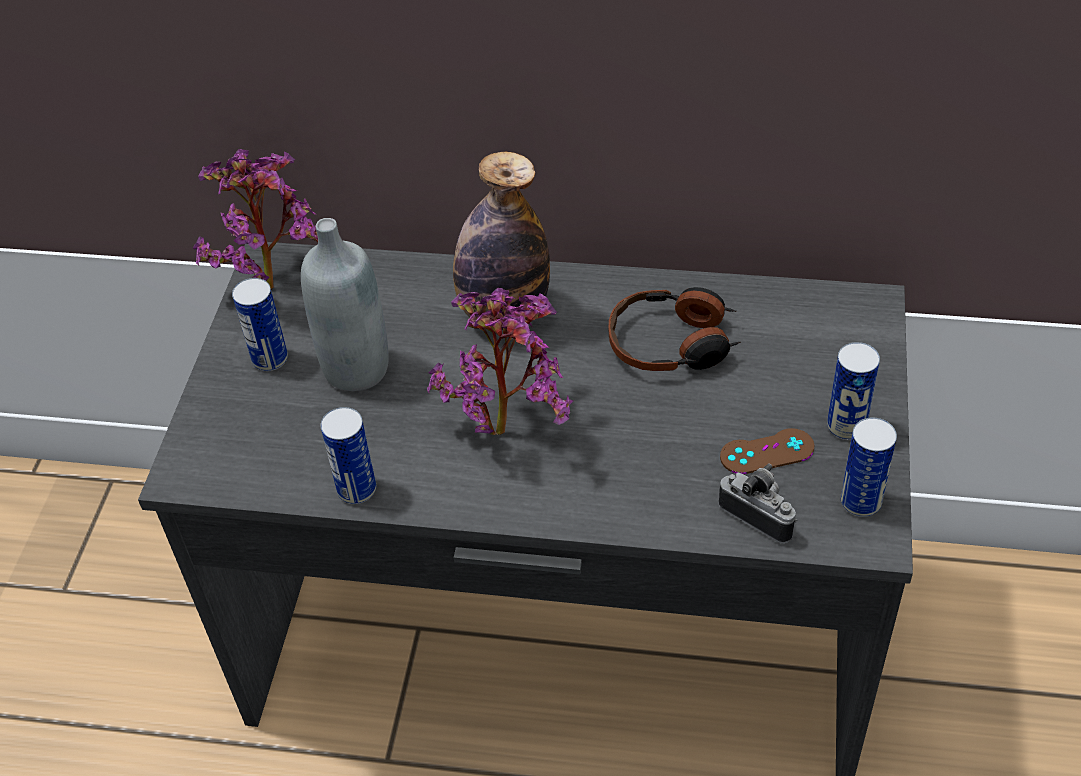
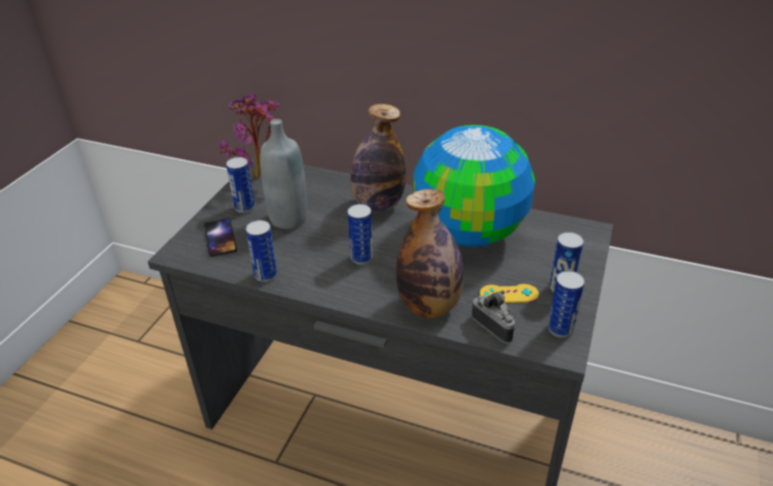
camera: 10 degrees right, 10 degrees down
(249, 429) = (220, 238): none -> phone
(508, 426) = (361, 258): potted plant -> can
(646, 498) = (429, 306): none -> bottle
(673, 344) = (468, 232): headphones -> globe
(767, 452) = (509, 294): brown game controller -> yellow game controller

